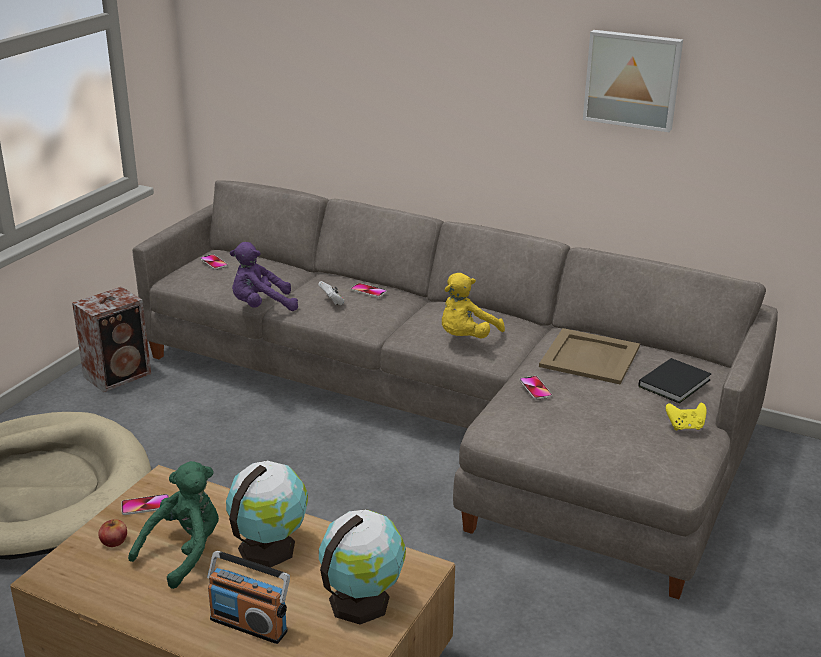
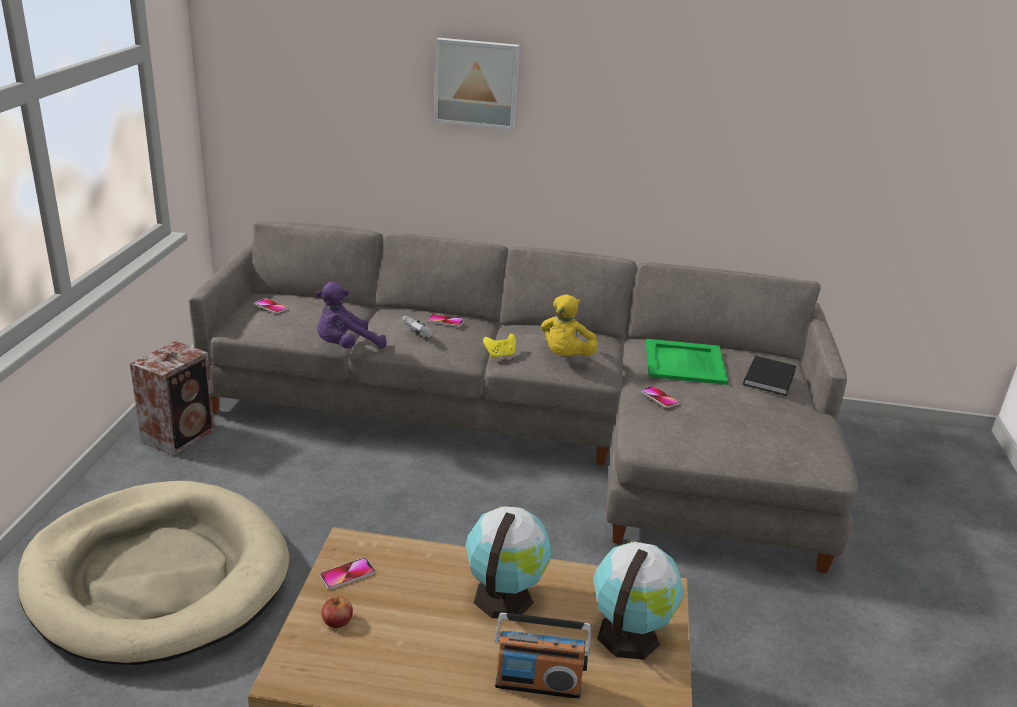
camera: 20 degrees left, 0 degrees up
(185, 552) = (421, 618): green plush toy -> none
(590, 357) = (685, 363): beige tray -> green tray
(633, 79) = (692, 103): picture -> picture (476, 83)
(685, 427) = (806, 416): yellow game controller -> yellow game controller (500, 355)

